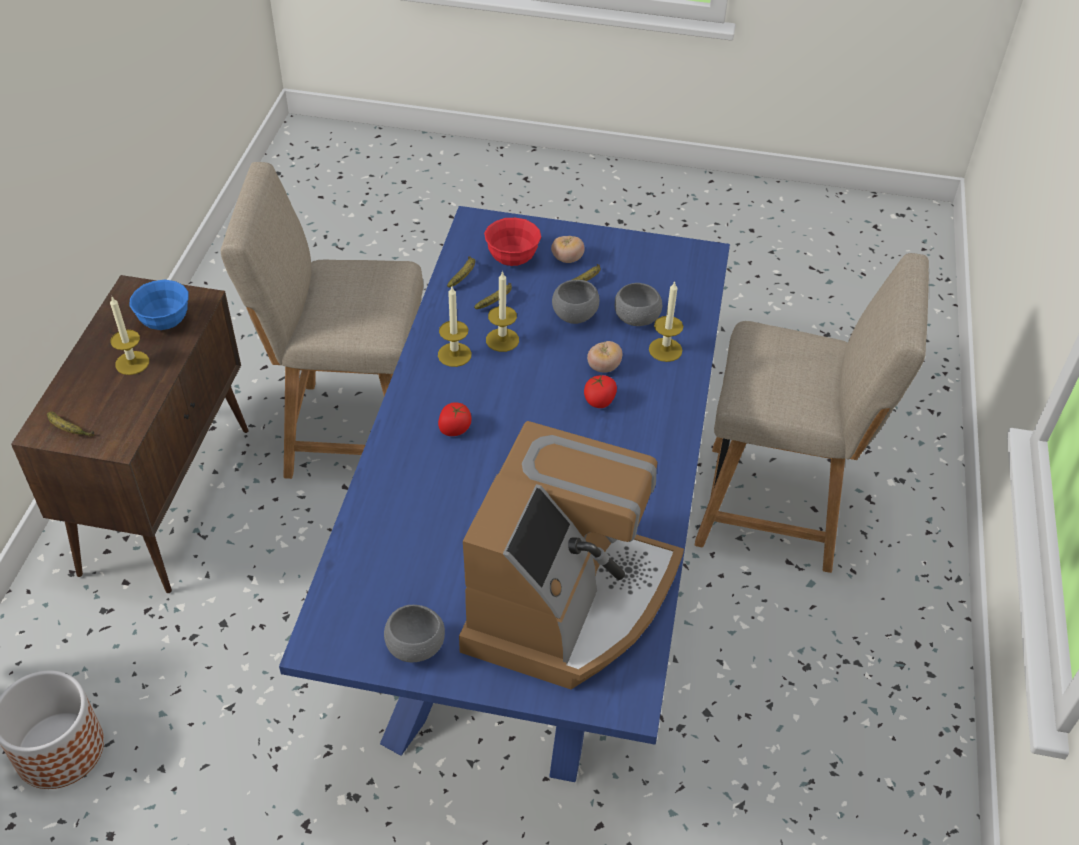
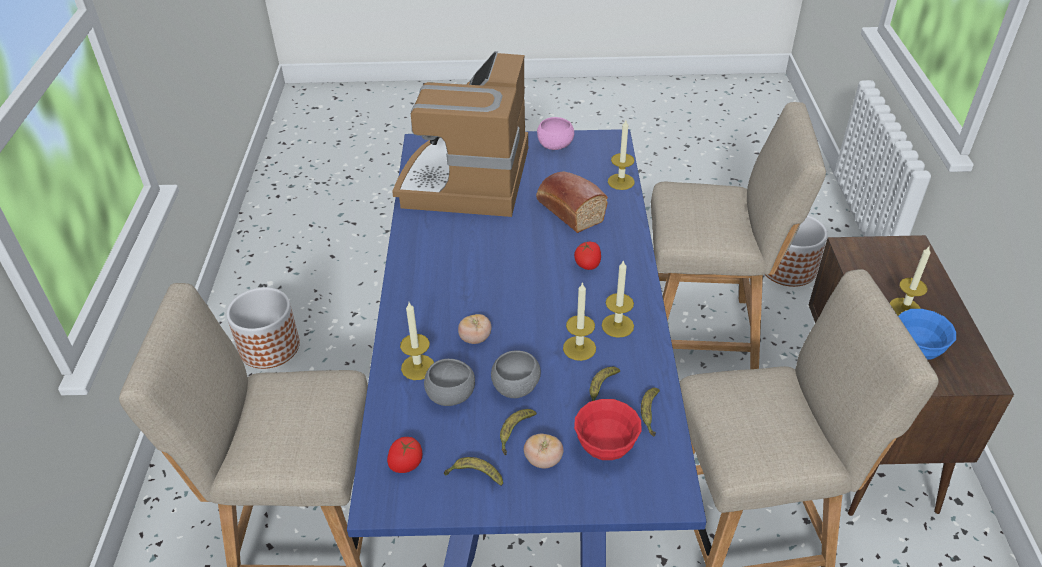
camera: 170 degrees right, 5 degrees down
(68, 430) = (895, 250): banana -> banana (475, 475)
(255, 659) = (705, 334): none -> beige chair
(352, 550) = (621, 181): none -> candle
(415, 647) = (555, 146): grey bowl -> pink bowl
(446, 514) = (568, 210): none -> bread
(599, 401) = (473, 307): tomato -> tomato (406, 464)
(860, 767) = (270, 347): none -> planter

